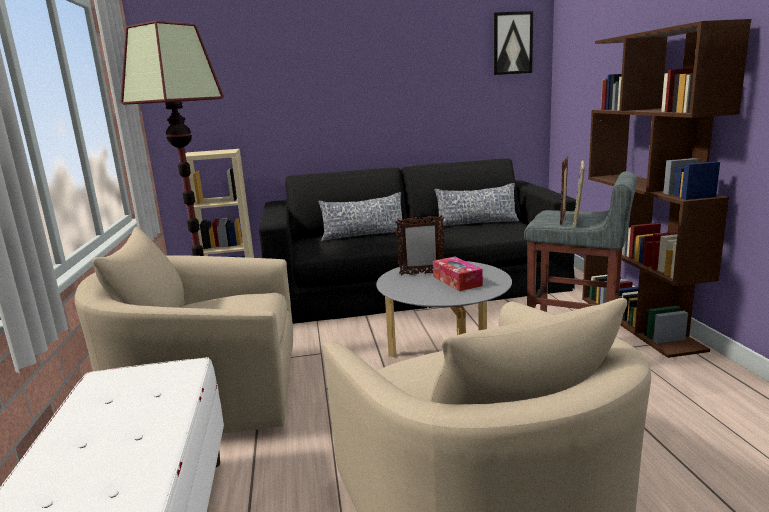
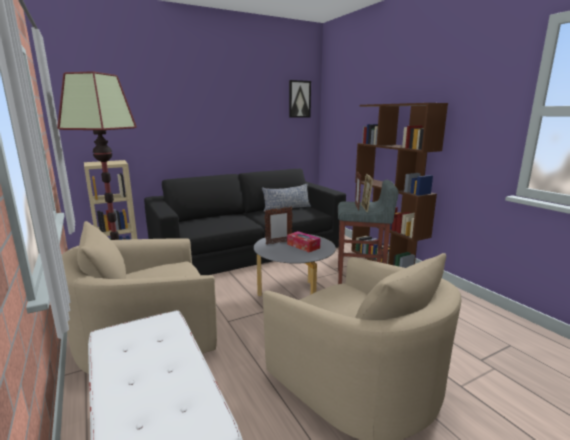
camera: 20 degrees left, 0 degrees up
(363, 235) = (219, 218): pillow -> none

